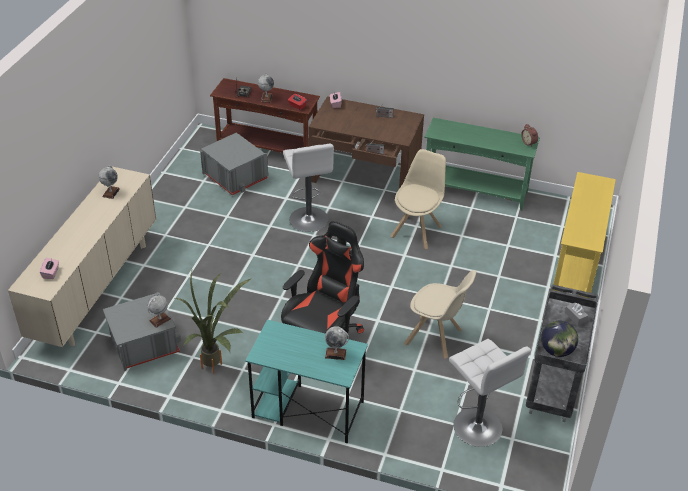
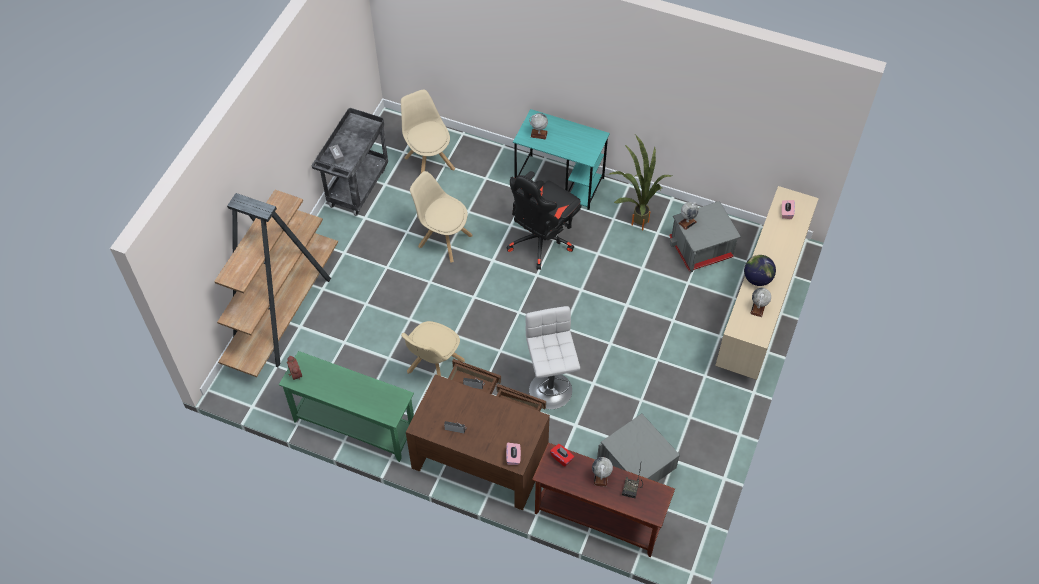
camera: 175 degrees left, 15 degrees up
(477, 427) = (428, 161): white stool -> beige chair
(556, 351) = (364, 129): globe -> globe (757, 279)
(576, 265) = (283, 312): yellow console table -> brown bookcase

